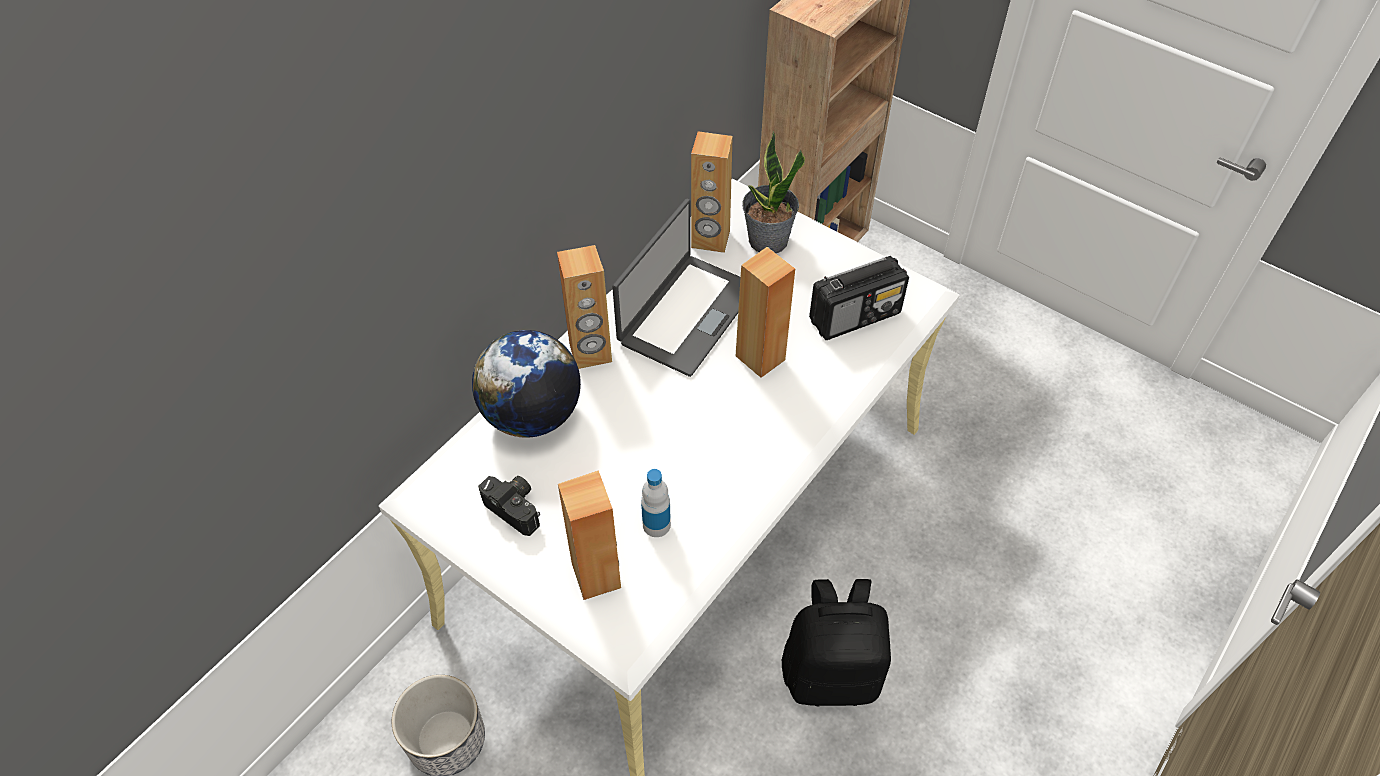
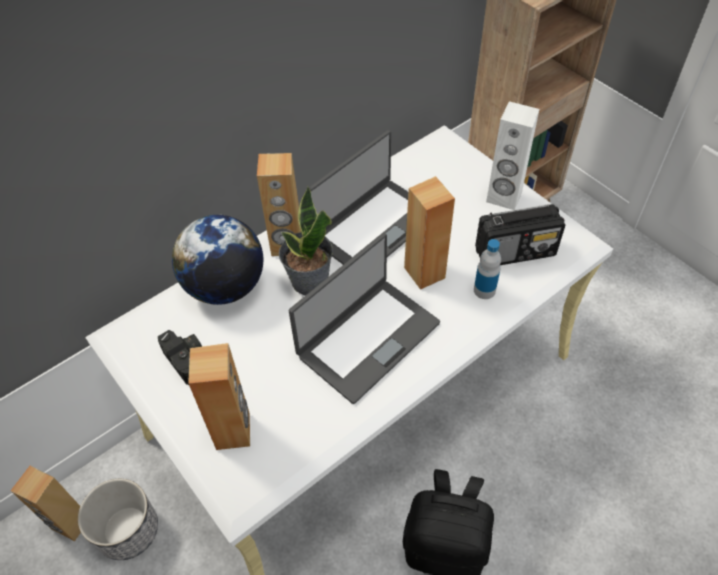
camera: 15 degrees right, 0 degrees up
(656, 525) = (296, 397): bottle -> bottle (484, 290)
(710, 239) = (411, 170): brown speaker -> brown speaker (71, 524)
(717, 444) = (367, 338): none -> laptop
(767, 240) = (458, 178): potted plant -> potted plant (309, 281)
(826, 255) = (503, 197): none -> white speaker

